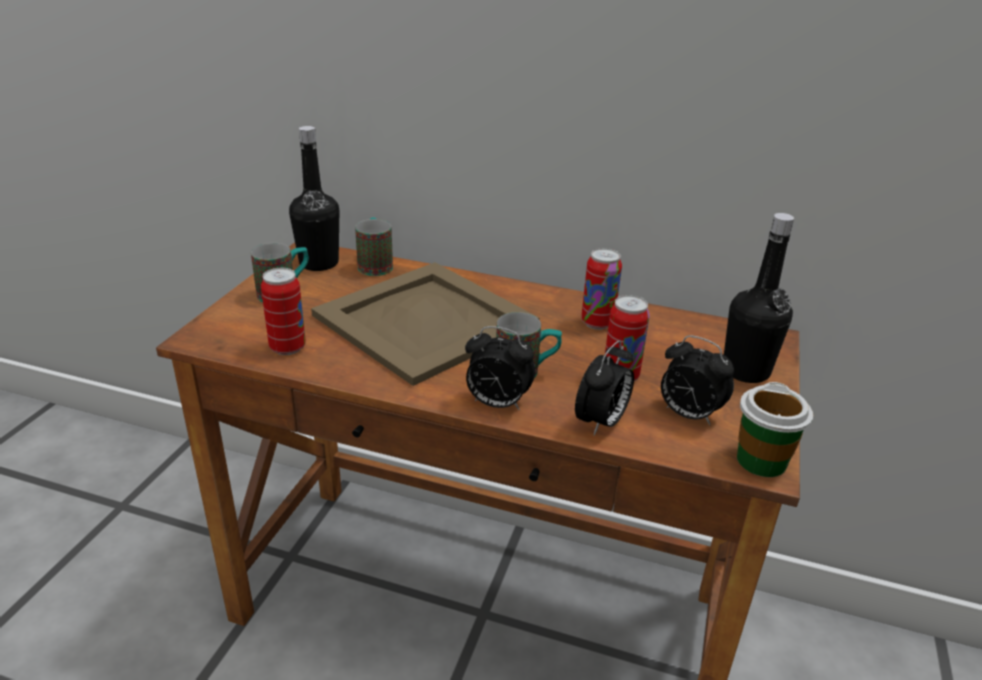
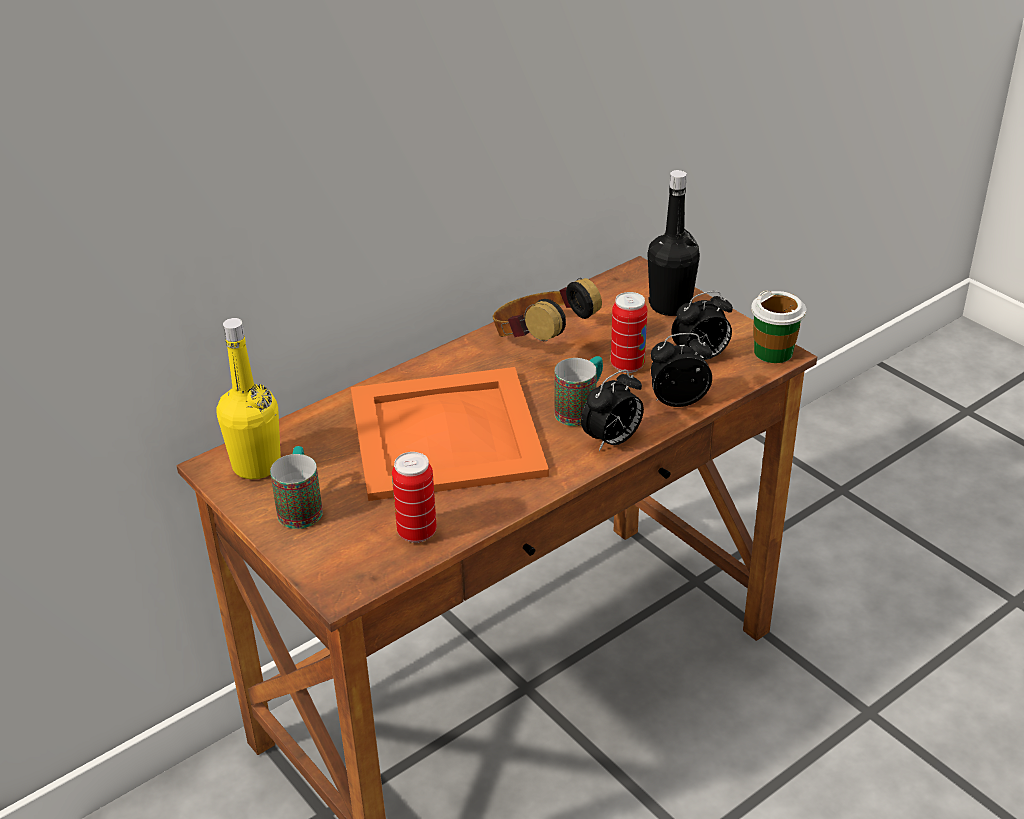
camera: 55 degrees left, 5 degrees up
(319, 263) = (256, 465): black bottle -> yellow bottle
(375, 264) = (300, 428): mug -> none
(425, 321) = (447, 434): beige tray -> orange tray
(597, 323) = (541, 342): can -> headphones
(601, 423) = (678, 400): alarm clock -> alarm clock turned 75 degrees counterclockwise

